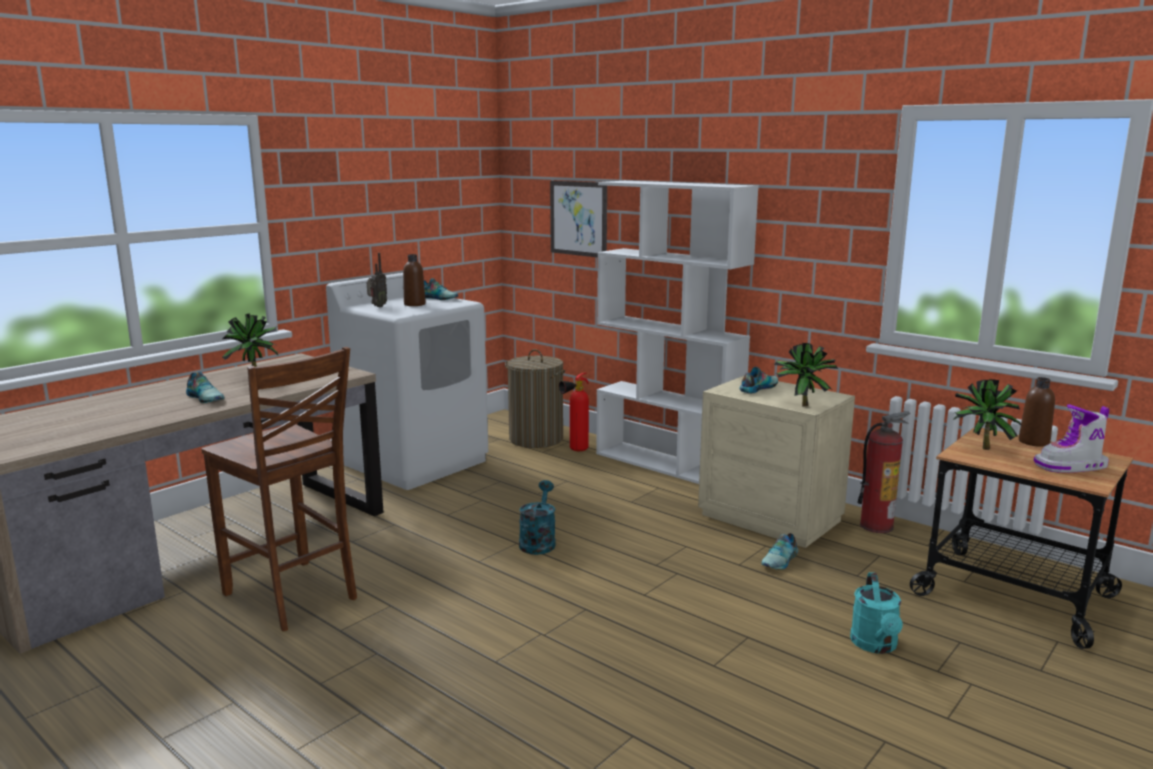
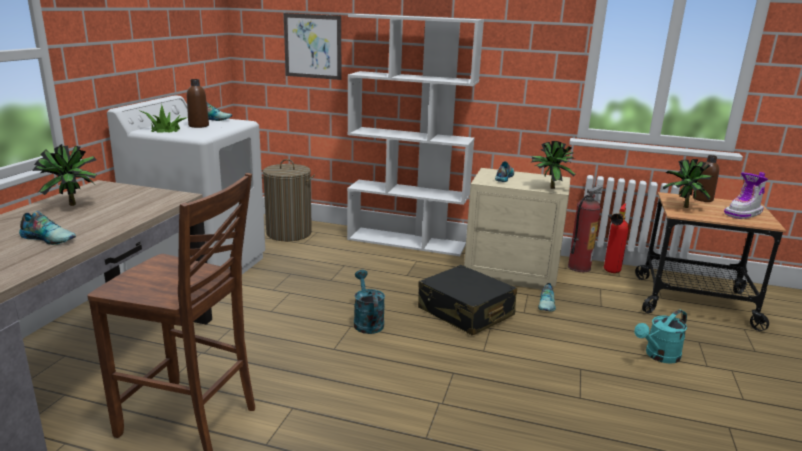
camera: 25 degrees left, 5 degrees up
(377, 306) = (165, 129): radio -> potted plant
(575, 451) = (328, 239): fire extinguisher -> fire extinguisher (610, 272)
(663, 552) = (465, 312): none -> black suitcase
(875, 646) = (658, 356): turquoise watering can -> turquoise watering can turned 75 degrees clockwise

